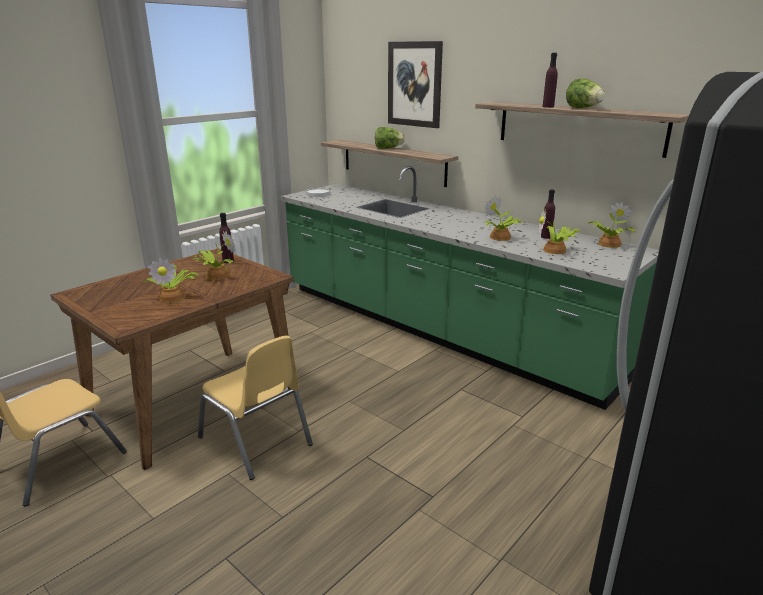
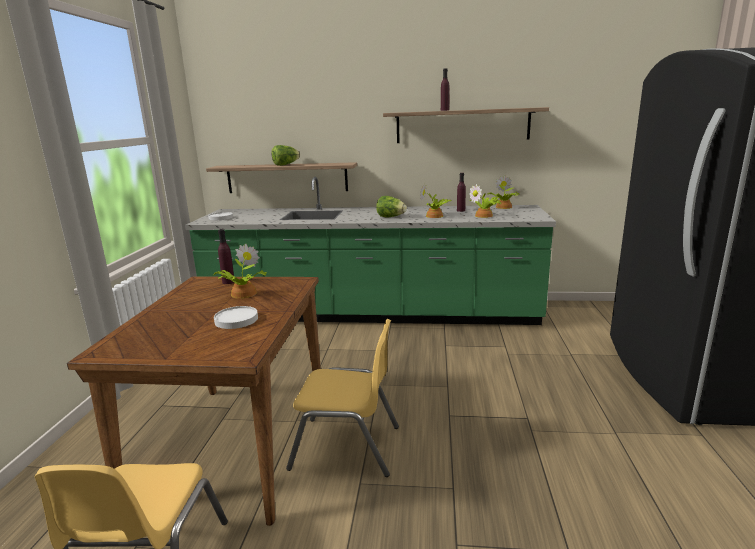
camera: 35 degrees left, 5 degrees down
(173, 296) = (236, 319): potted plant -> white plate
(414, 84) = (303, 105): picture -> none
(583, 108) = (471, 109): lettuce -> lettuce (391, 217)

